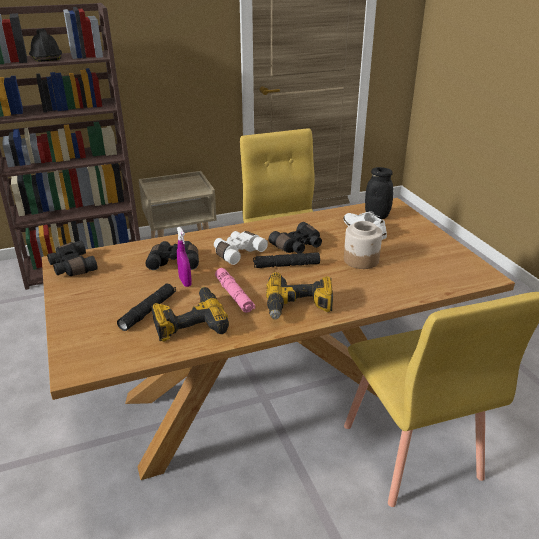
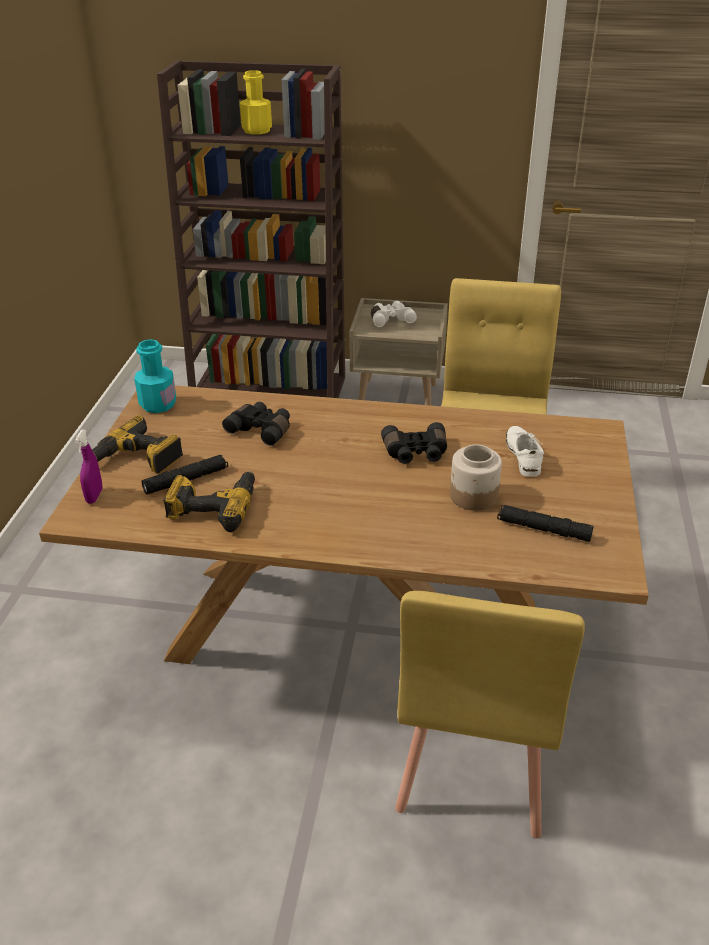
camera: 30 degrees right, 5 degrees up
(45, 58) = (257, 130): black hard hat -> yellow bottle
(72, 267) = (158, 404): black binoculars -> turquoise bottle
(185, 282) = (250, 458): purple spray bottle -> purple spray bottle (94, 496)
(234, 295) = (285, 492): pink flashlight -> none
(237, 252) = (338, 439): white binoculars -> white binoculars (391, 319)
(286, 265) = (377, 474): black flashlight -> black flashlight (543, 529)
(298, 307) = (340, 530): power drill -> power drill (138, 459)
(376, 216) = (561, 441): black jar -> none

